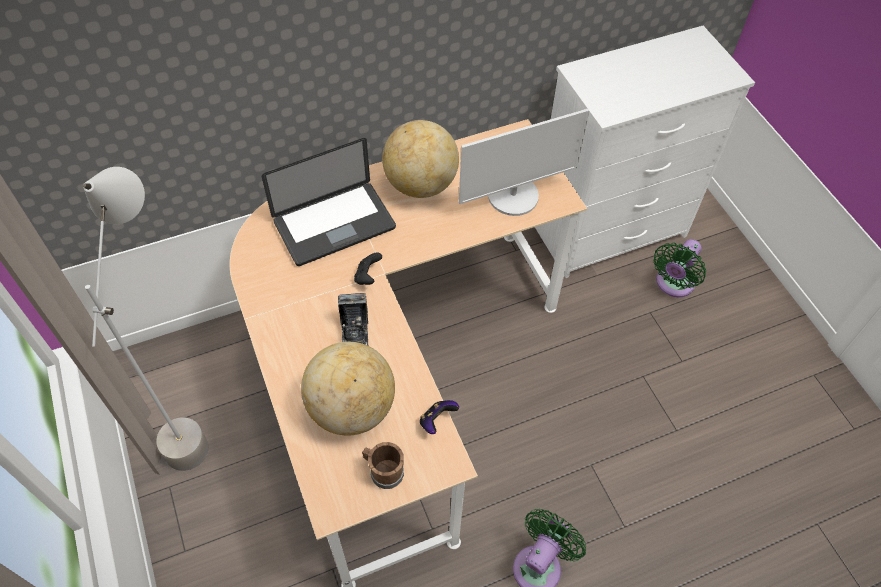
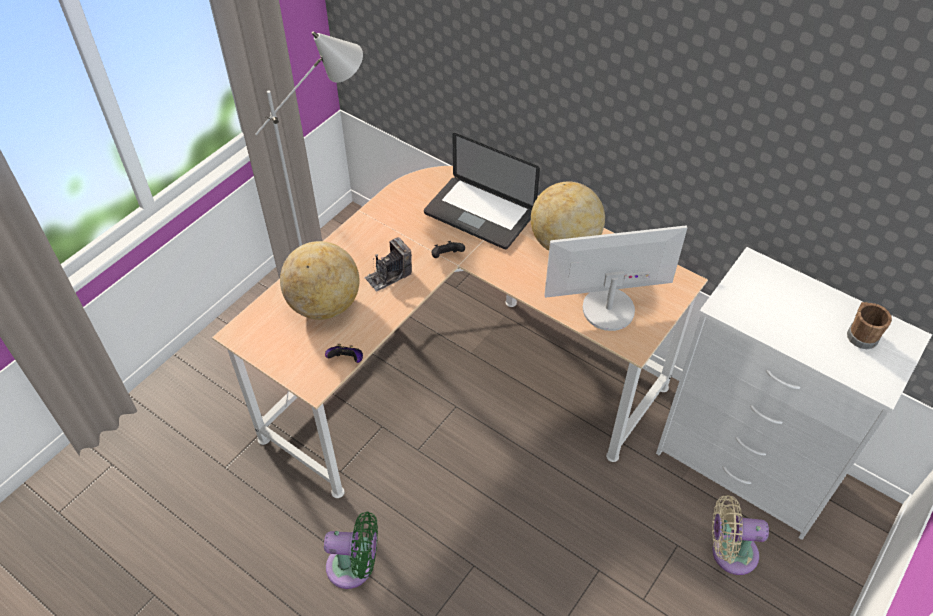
camera: 60 degrees right, 5 degrees down
(383, 471) = (285, 348): brown mug -> brown mug (861, 334)
(513, 196) = (607, 308): monitor -> monitor turned 135 degrees clockwise
(673, 284) = (729, 552): green fan -> beige fan

